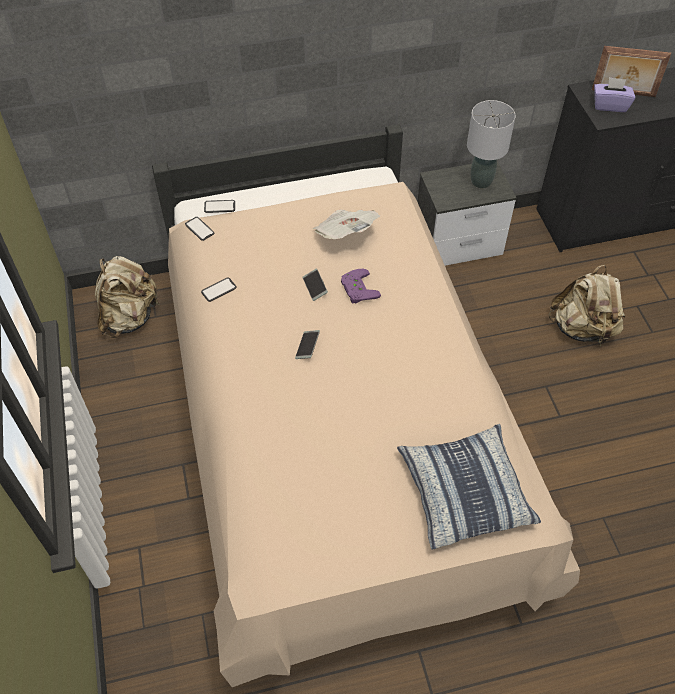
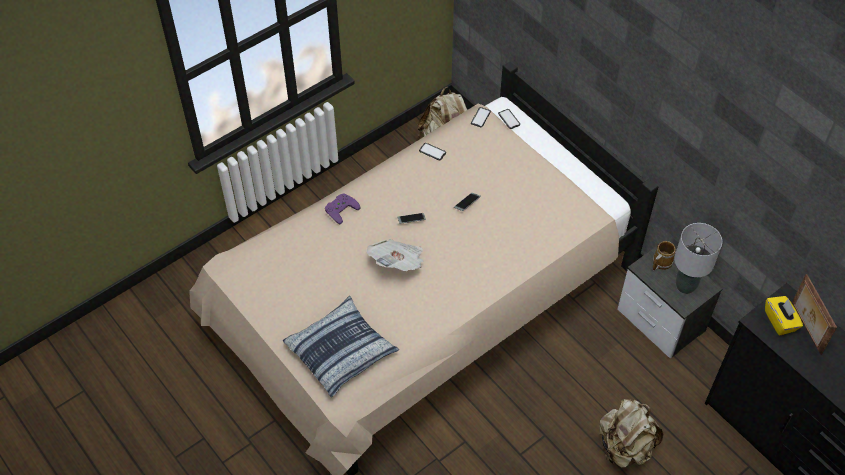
camera: 65 degrees right, 0 degrees up
(345, 234) = (529, 202): newspaper -> newspaper (398, 263)
(357, 289) = (480, 228): purple game controller -> purple game controller (340, 208)
(444, 186) = (661, 262): none -> mug
(610, 105) = (780, 321): purple tissue box -> yellow tissue box

